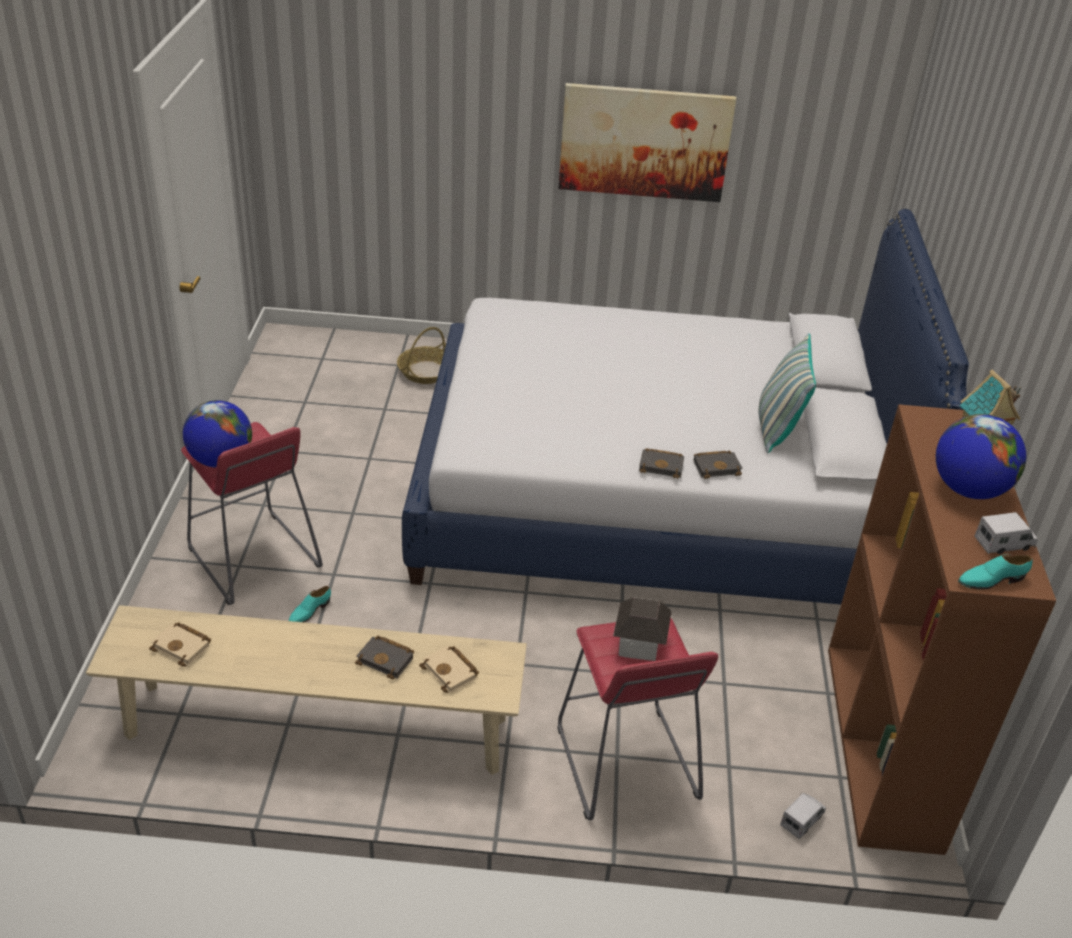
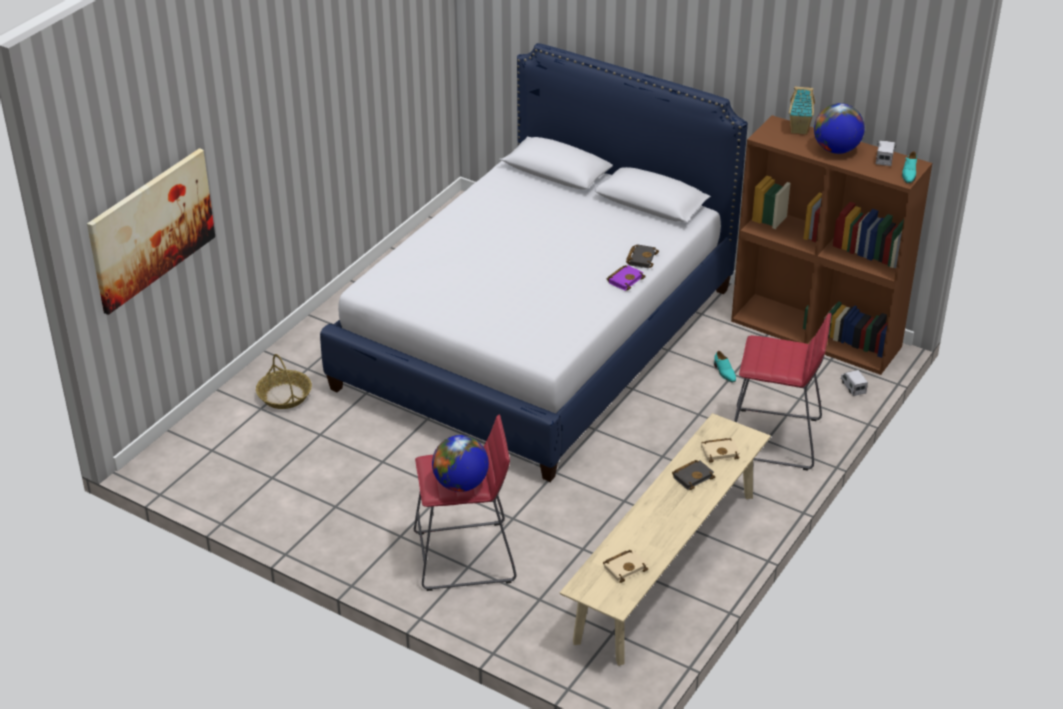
camera: 60 degrees left, 0 degrees up
(309, 612) = (546, 541): turquoise shoe -> turquoise shoe (724, 372)
(639, 644) = (771, 353): toy house -> none
(644, 142) = (331, 107): picture -> picture (151, 229)
(662, 466) = (625, 279): black book -> purple book
(777, 428) = (617, 220): pillow -> none

